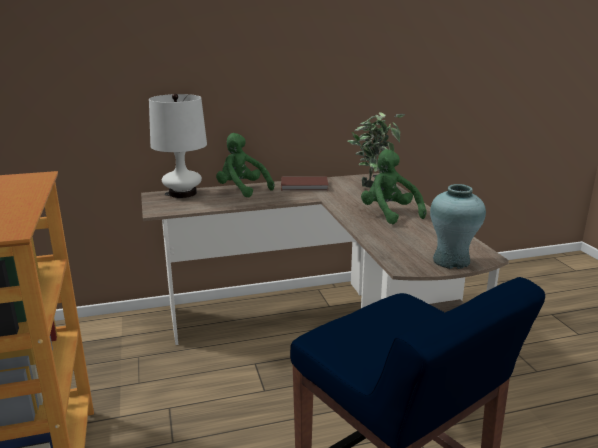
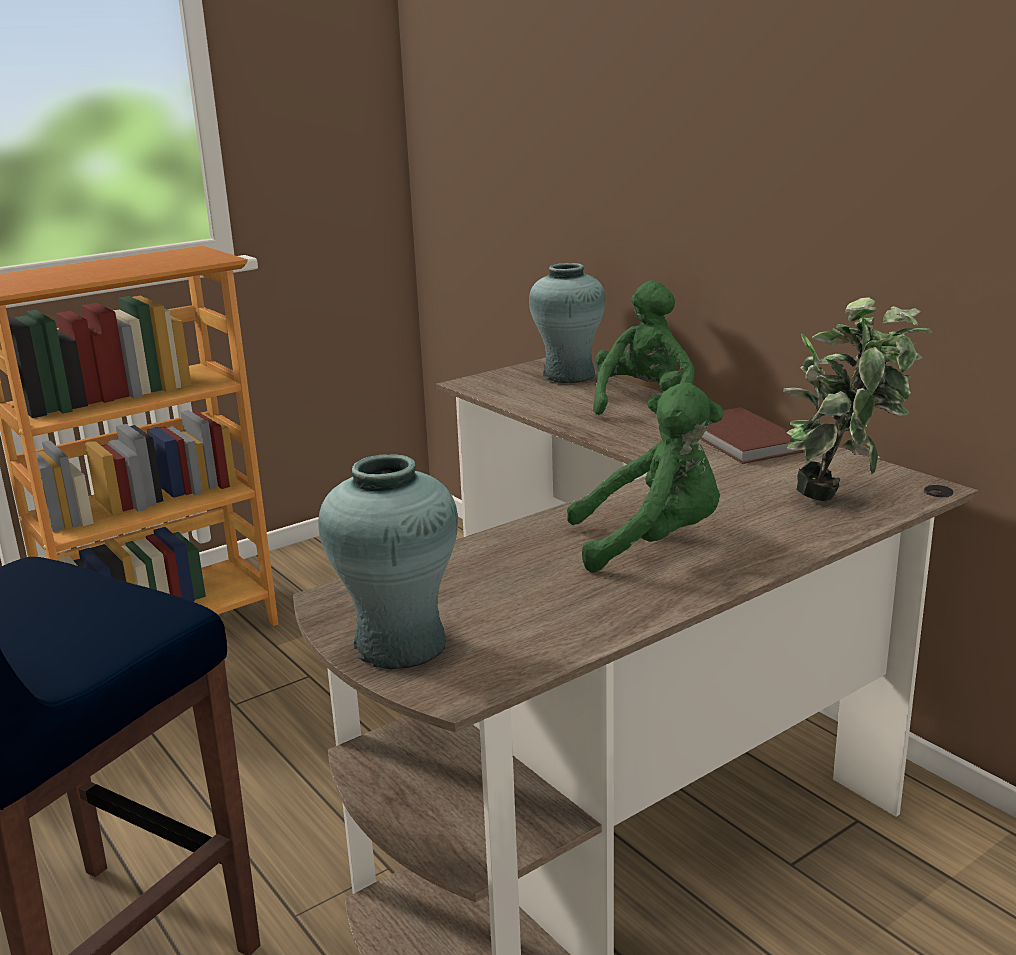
camera: 70 degrees right, 0 degrees up
(182, 193) = (569, 375): white table lamp -> turquoise vase
(389, 214) = (652, 543): green plush toy -> green plush toy turned 45 degrees clockwise

